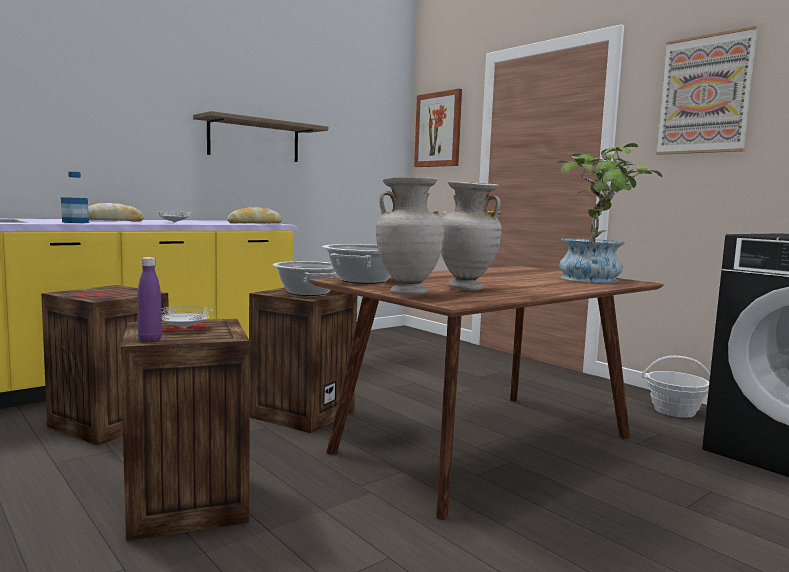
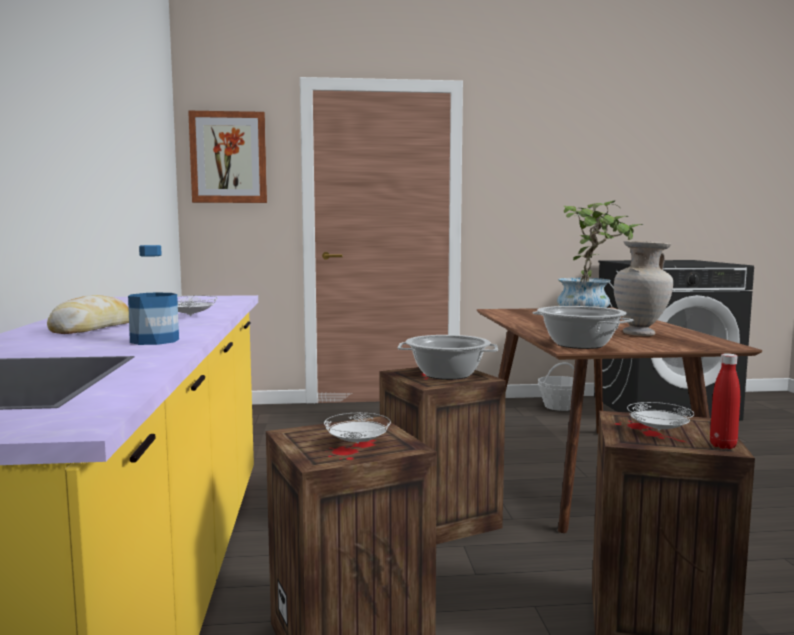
camera: 55 degrees left, 0 degrees up
(100, 294) = (357, 443): none -> white plate
(150, 340) = (723, 445): purple bottle -> red bottle
(254, 140) = (104, 169): shelf -> none
(254, 223) = (221, 300): bread -> none
(408, 293) = (671, 346): beige vase -> none
(705, 94) = (537, 153): picture -> none

